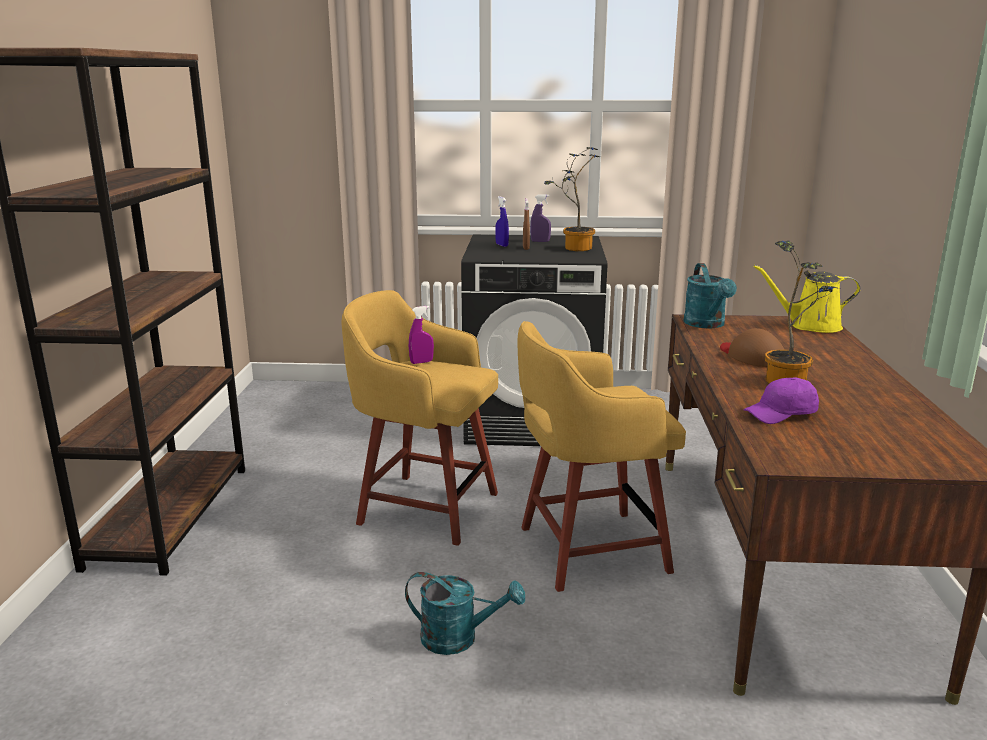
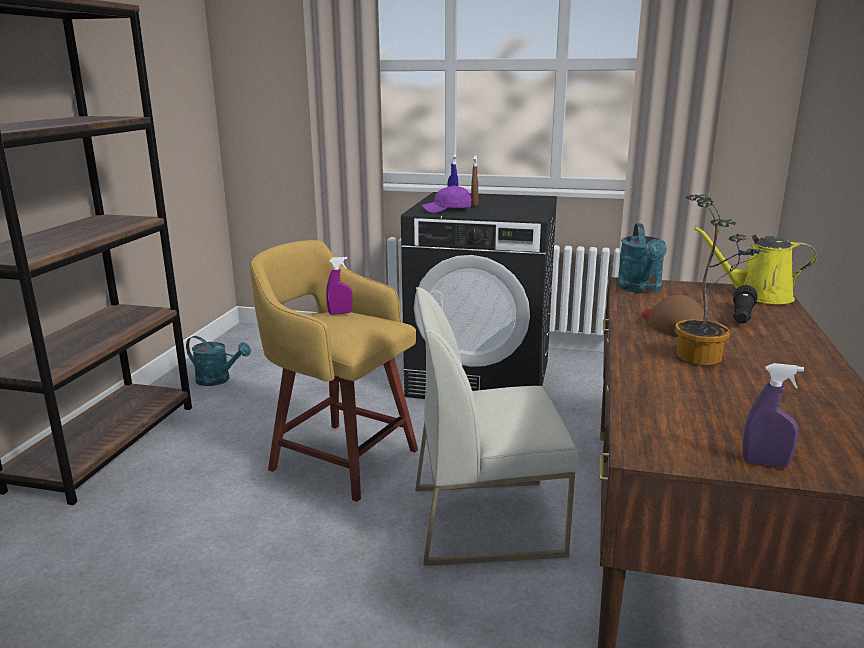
camera: 10 degrees right, 0 degrees up
(459, 638) = (317, 605): turquoise watering can -> turquoise watering can (218, 380)
(540, 241) = (493, 199): purple spray bottle -> purple spray bottle (765, 463)
(574, 248) = (523, 206): potted plant -> none
(588, 550) = (487, 519): yellow stool -> white chair
(782, 414) = (676, 394): purple cap -> purple cap (447, 210)
(805, 345) = (742, 316): none -> black flashlight

